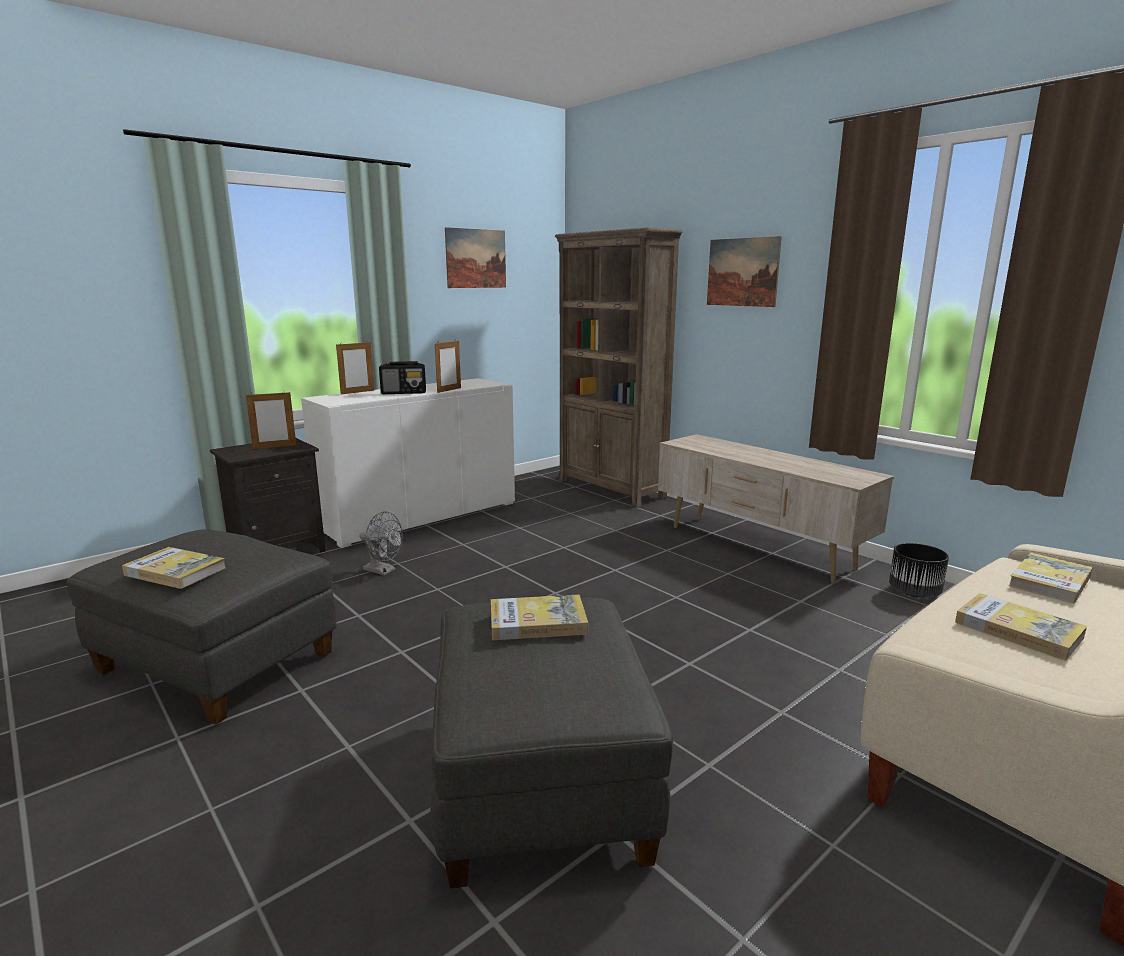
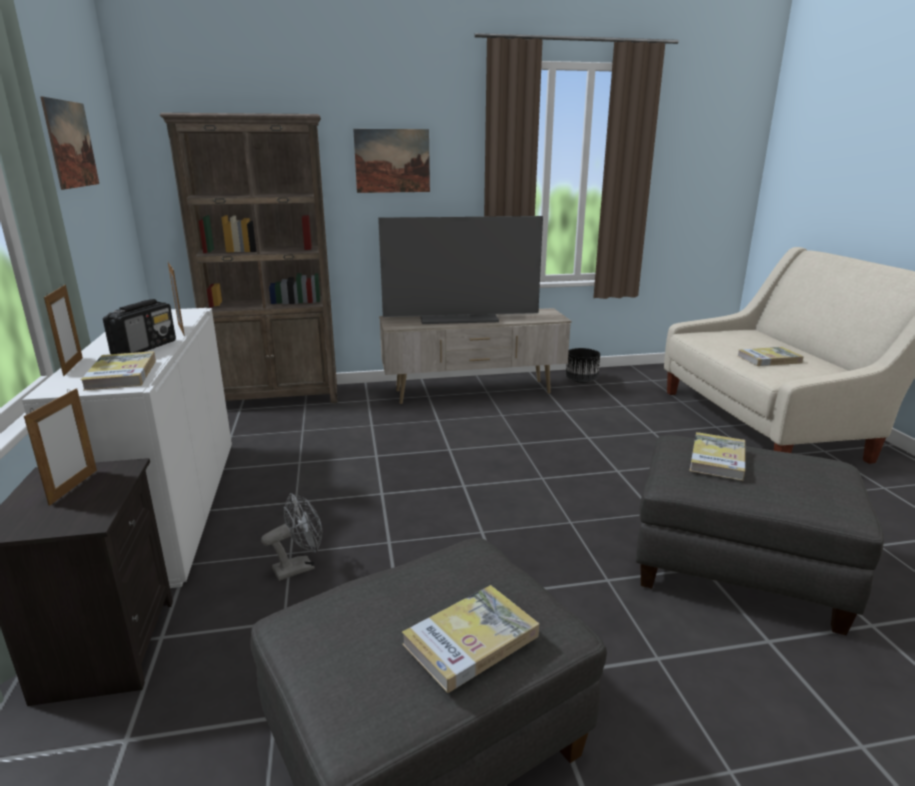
camera: 60 degrees left, 5 degrees up
(752, 453) = (459, 318): none -> television
(1049, 581) = (716, 337): book -> book (121, 374)

